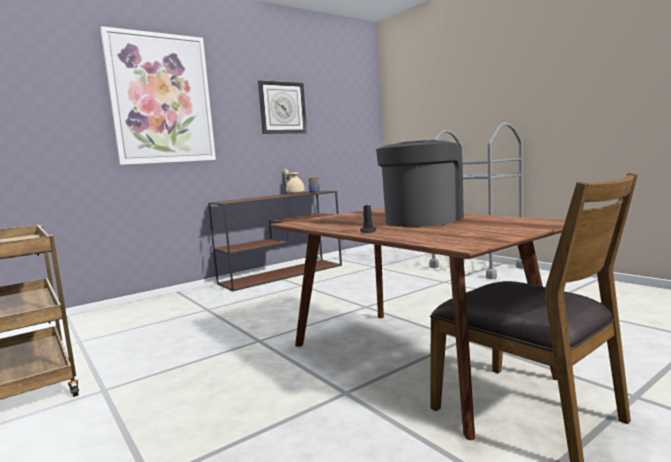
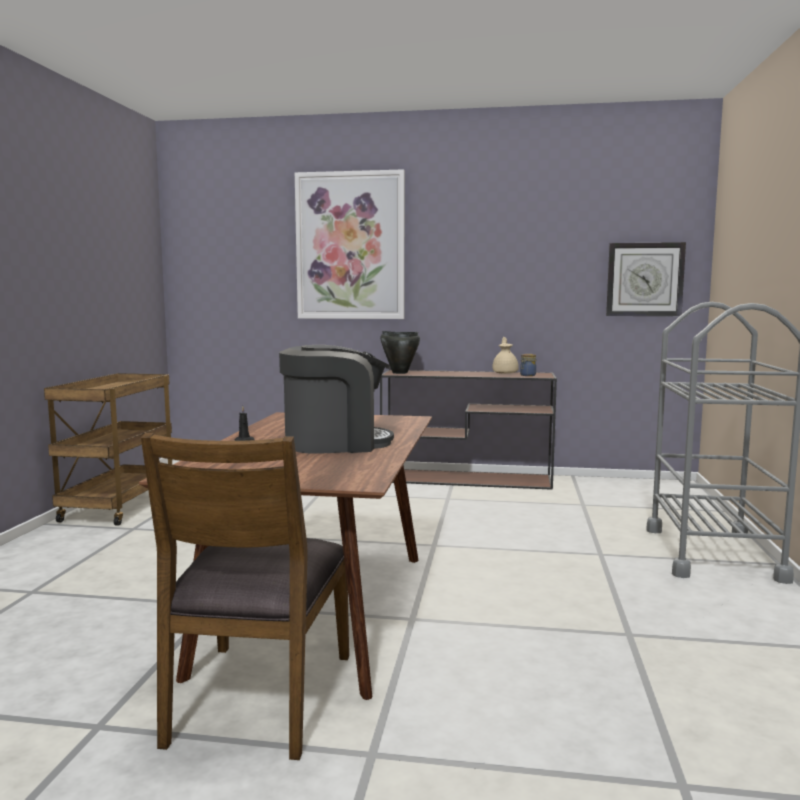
camera: 45 degrees right, 0 degrees up
(228, 201) = (399, 372): none -> black cooking pot
(282, 108) = (511, 251): wall clock -> wall clock (644, 279)

